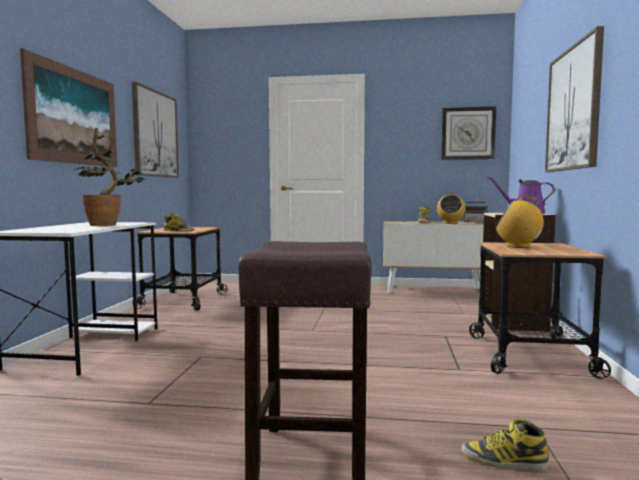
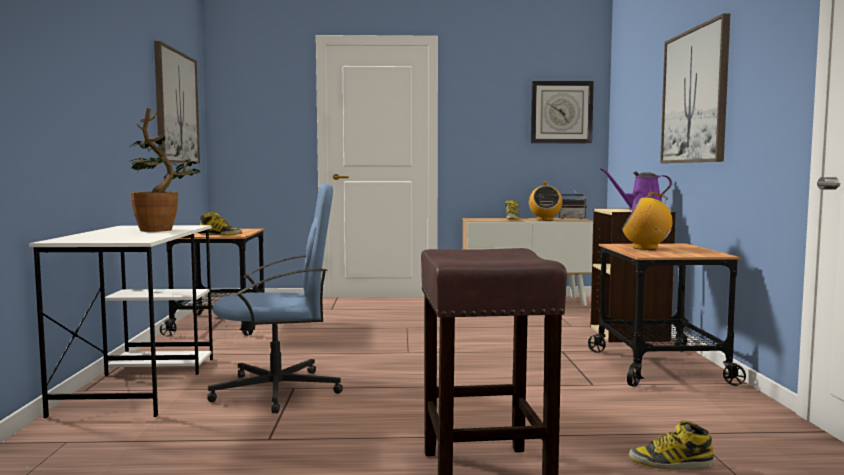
camera: 10 degrees left, 0 degrees up
(74, 116) = (104, 90): picture -> none
(187, 358) = (279, 391): none -> blue office chair

